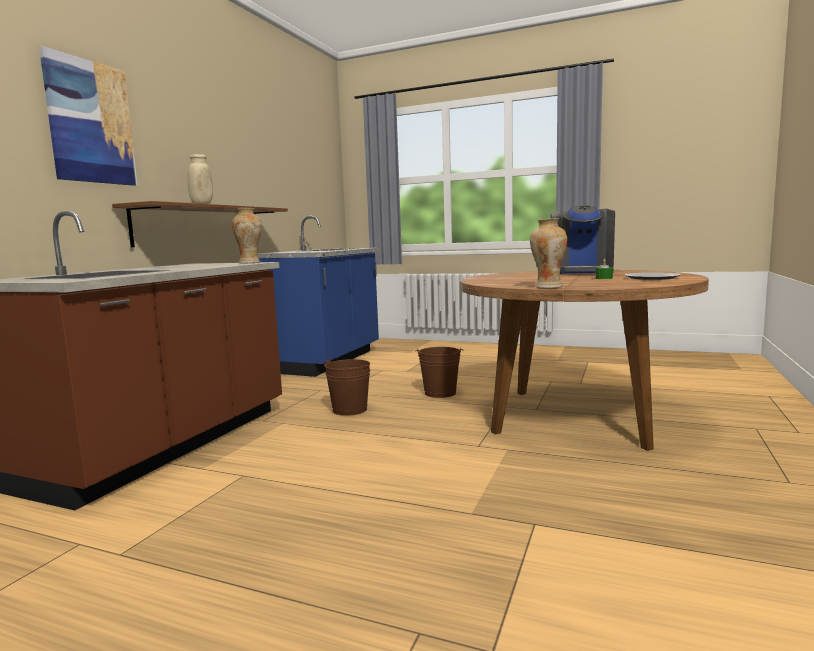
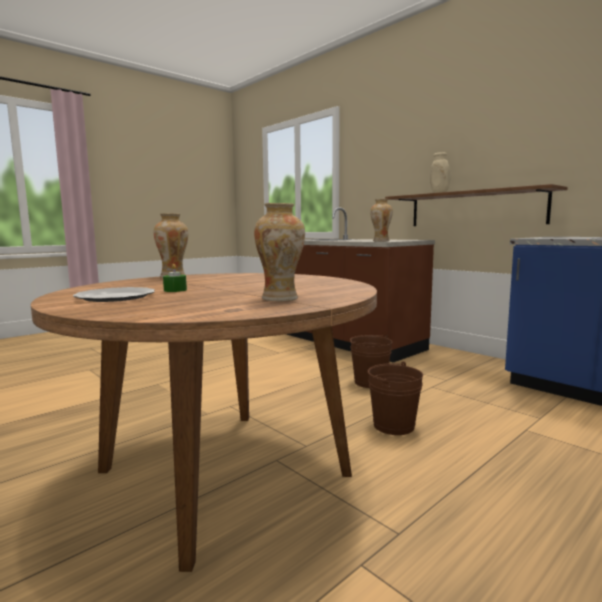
camera: 115 degrees right, 0 degrees up
(90, 122) = (400, 149): picture -> none
(581, 272) = (281, 299): coffee machine -> vase

